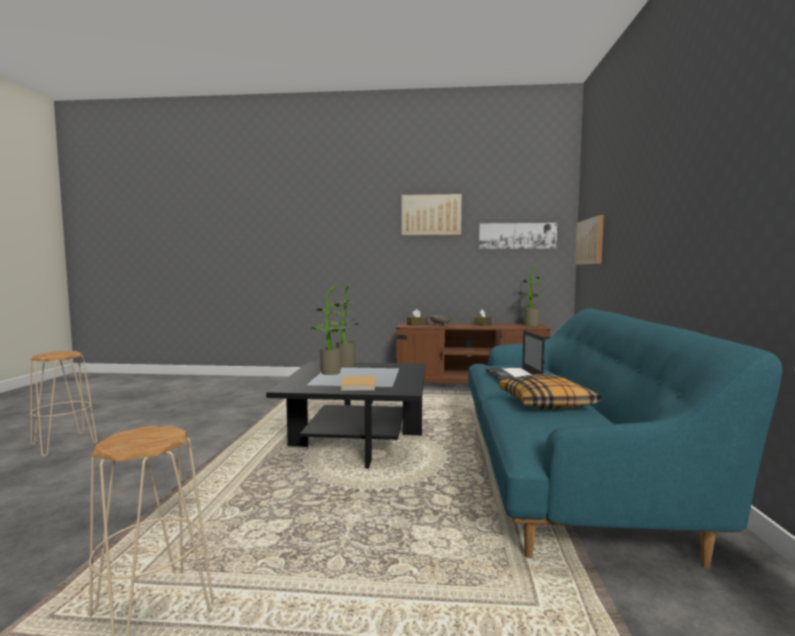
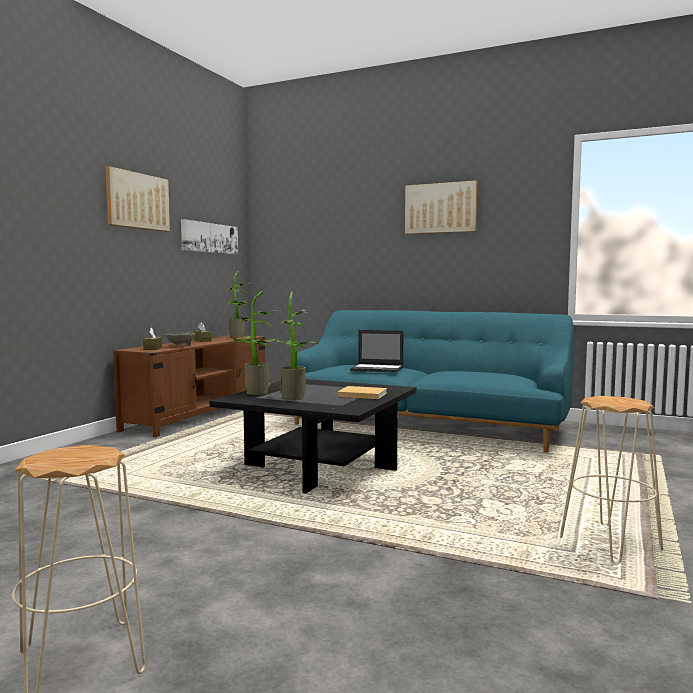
camera: 70 degrees left, 0 degrees up
(546, 403) = (458, 373): pillow -> none
(590, 241) = (284, 250): picture -> picture (440, 208)

